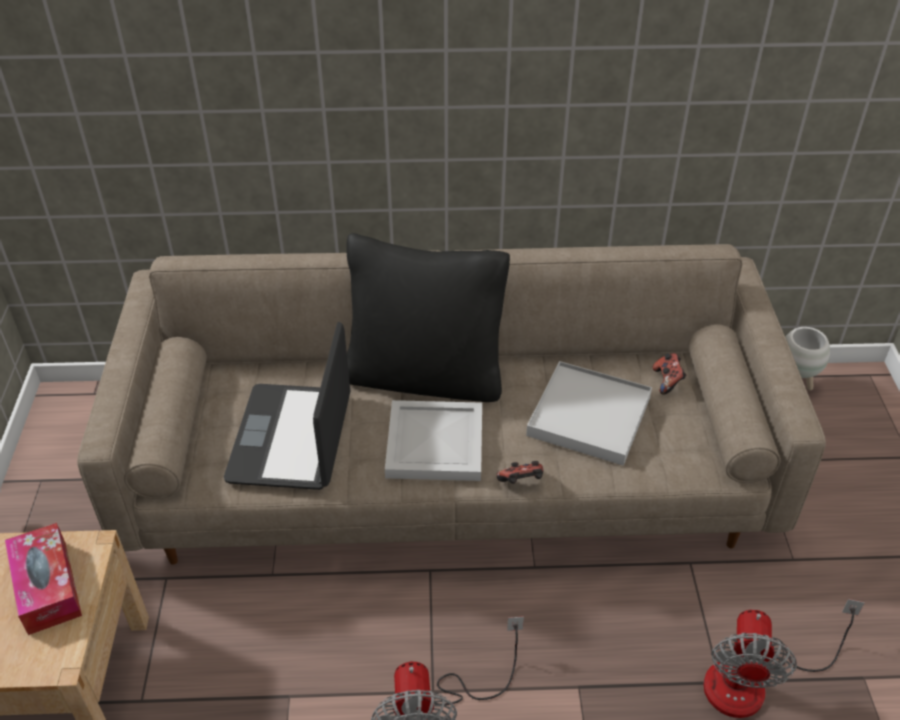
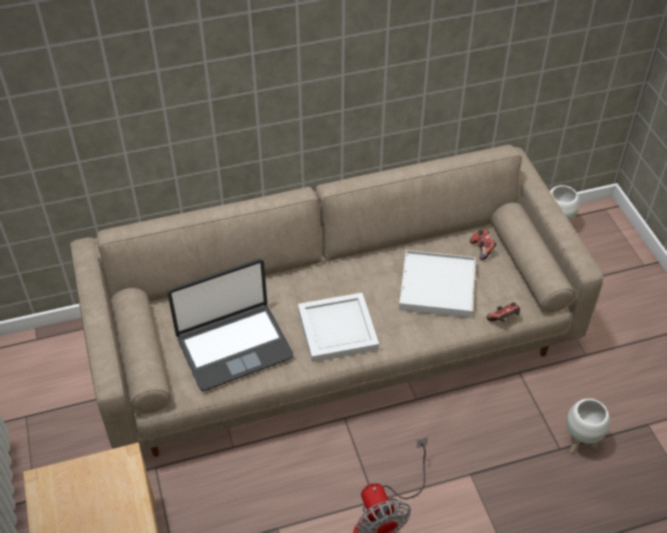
camera: 15 degrees left, 5 degrees up
(47, 587) = (107, 493): tissue box -> none
(292, 438) = (234, 346): laptop -> laptop turned 105 degrees counterclockwise
(425, 376) = (312, 279): black pillow -> none
(521, 483) = (406, 345): game controller -> game controller (503, 319)
(753, 680) = (580, 443): fan -> white planter

